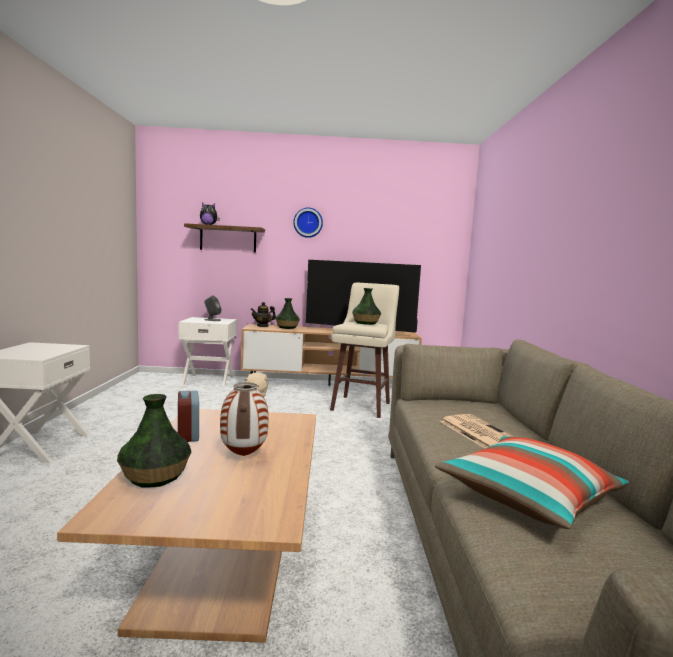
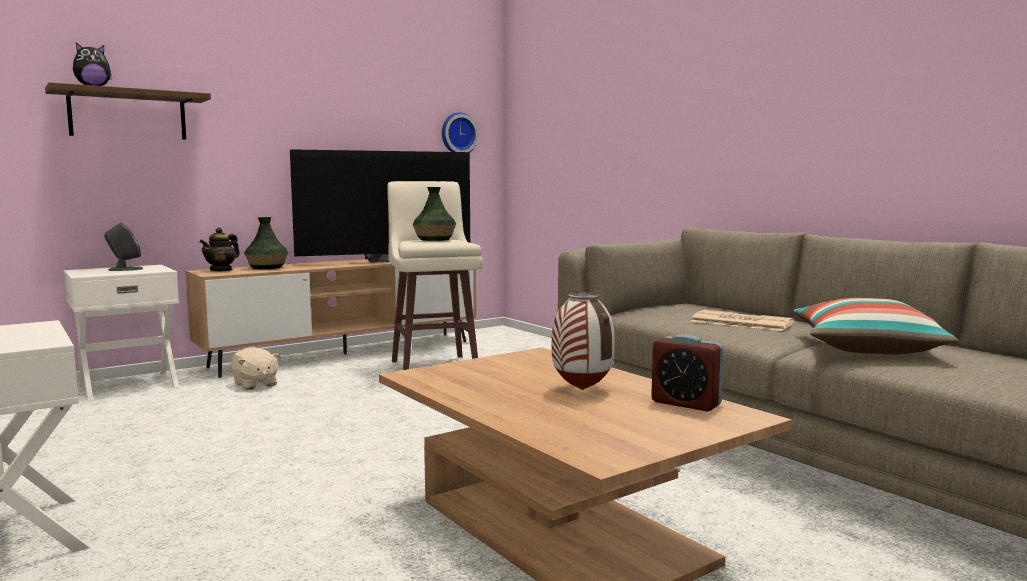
camera: 35 degrees left, 0 degrees up
(154, 476) = (552, 424): vase -> none
(188, 435) = (470, 391): alarm clock -> alarm clock (686, 403)
(308, 222) = (276, 87): wall clock -> wall clock (458, 134)

